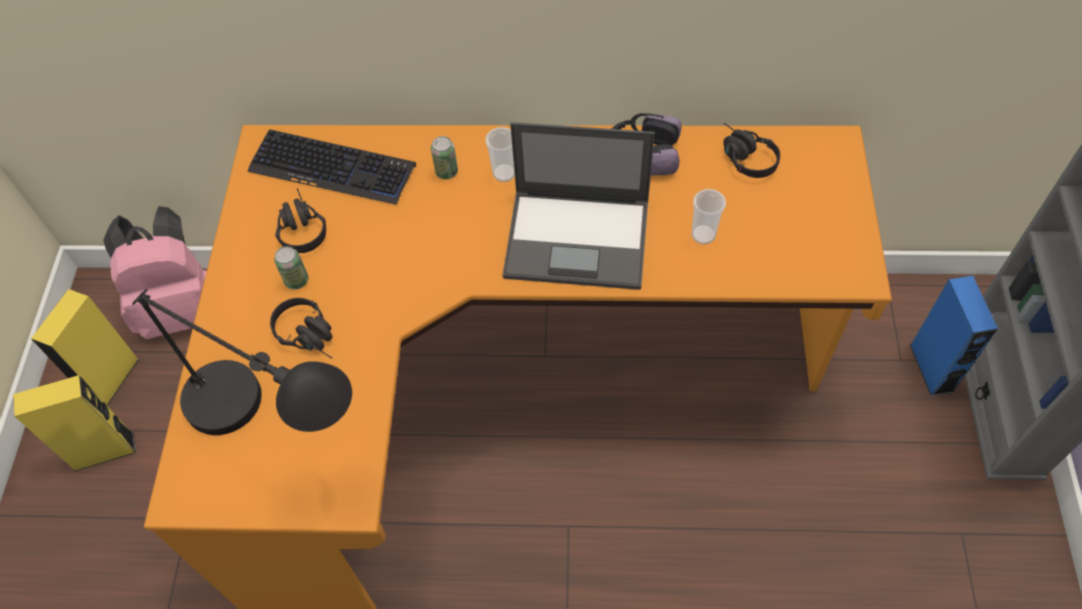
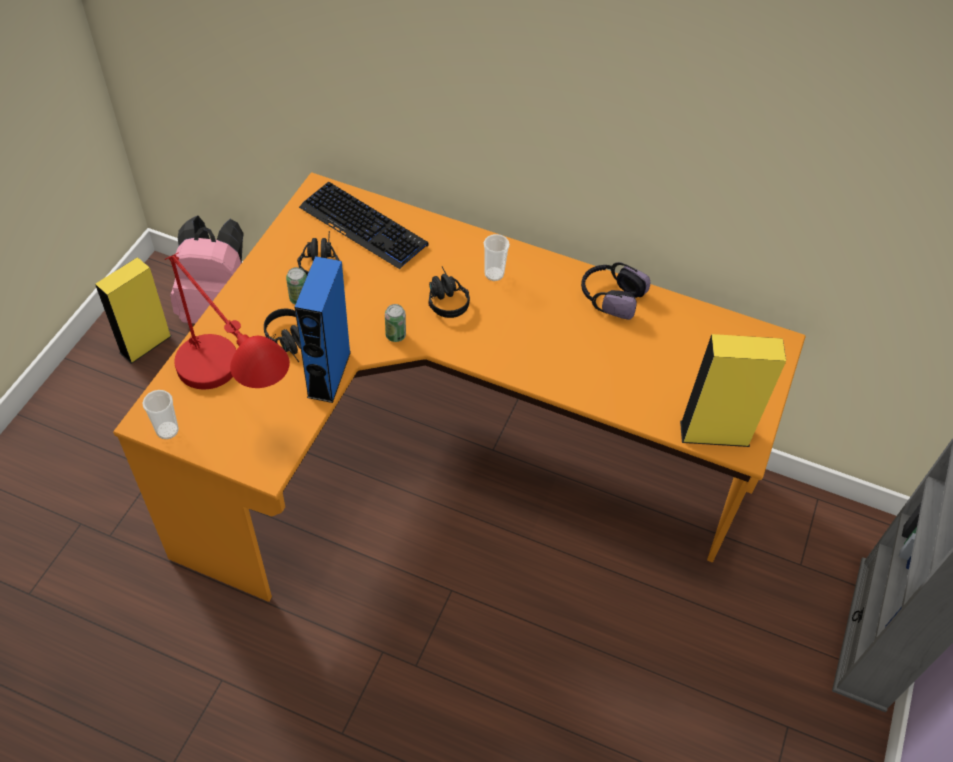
camera: 15 degrees right, 5 degrees down
(104, 451) = (115, 396): yellow speaker -> yellow speaker (714, 433)
(277, 431) = (236, 400): black table lamp -> red table lamp
(446, 172) = (449, 258): can -> can (395, 335)
(579, 239) = (529, 343): laptop -> none
(703, 235) = (631, 374): cup -> cup (167, 430)
(743, 157) = (693, 326): black headphones -> black headphones (444, 298)
(931, 368) = (825, 581): blue speaker -> blue speaker (329, 374)

